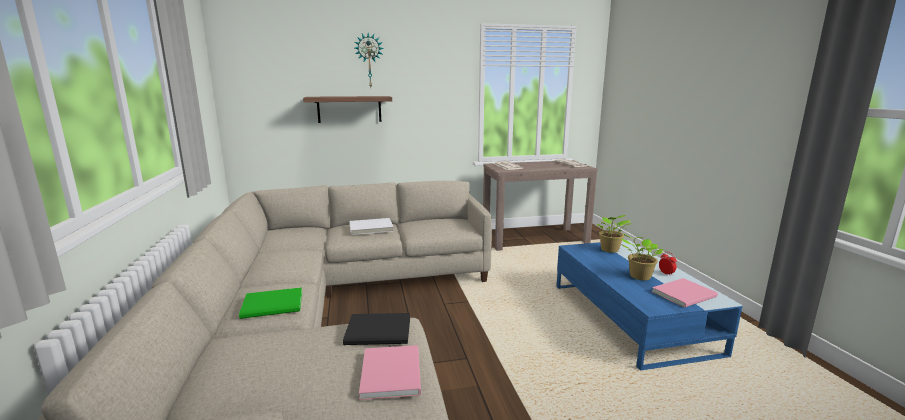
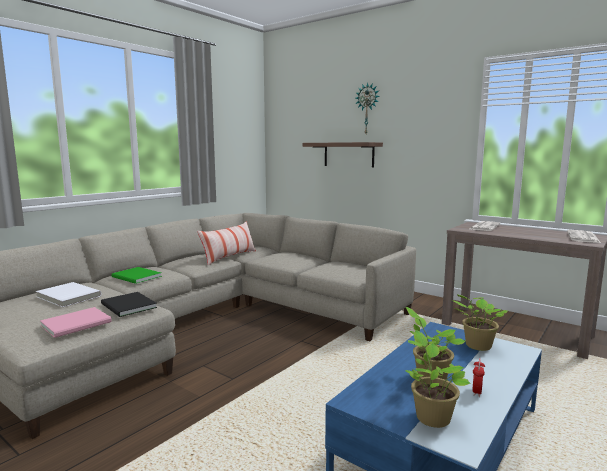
camera: 50 degrees right, 5 degrees down
(303, 248) = (229, 257): none -> pillow
(371, 228) = (292, 257): white book -> white book (67, 297)
(686, 294) = (431, 416): pink book -> potted plant

